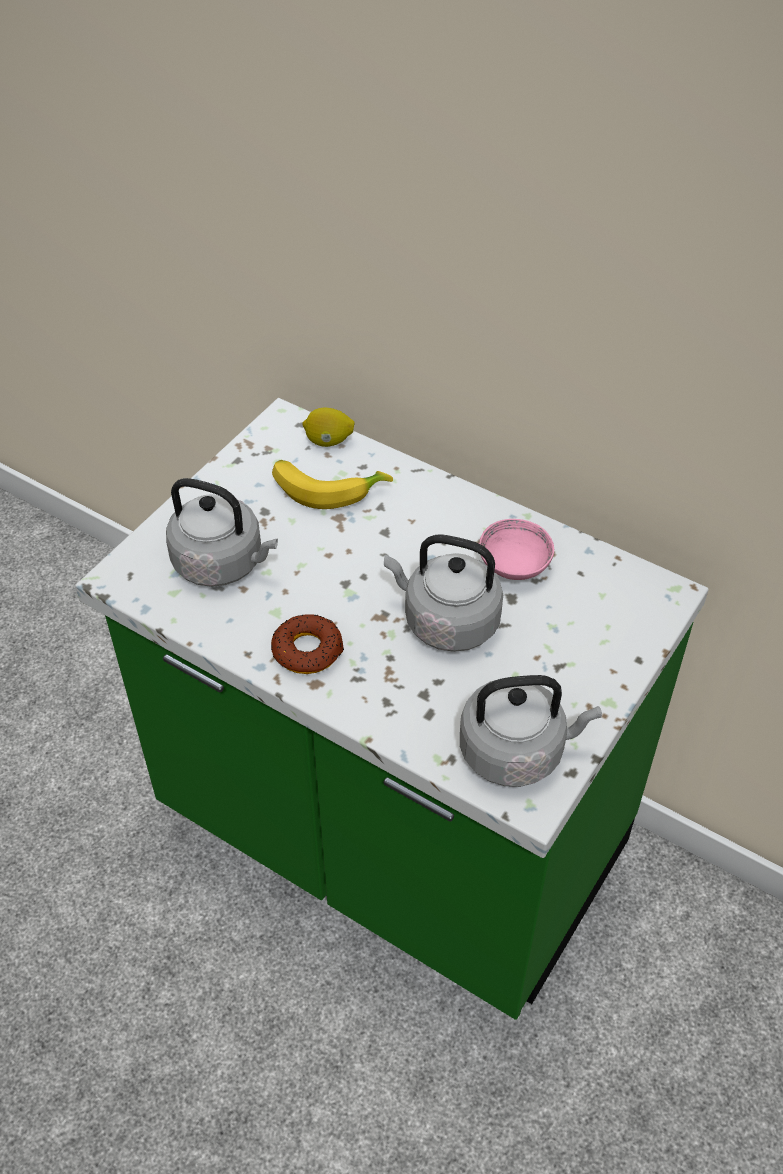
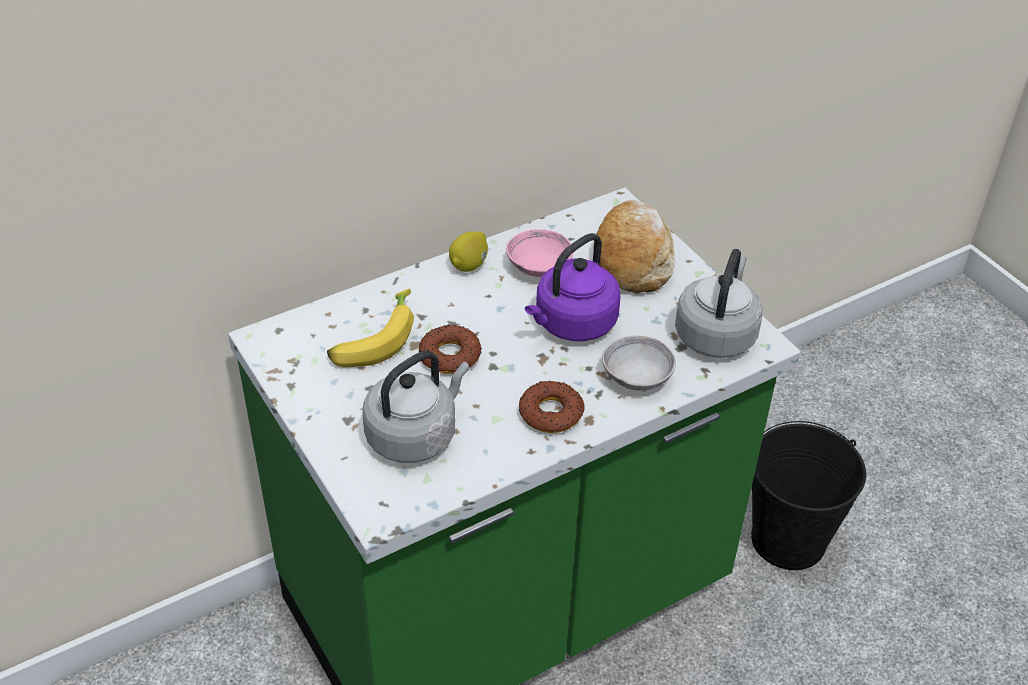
camera: 65 degrees left, 5 degrees down
(328, 441) = (317, 319): lemon -> lemon (469, 265)
(339, 547) = (449, 355): none -> donut
(400, 702) = (636, 378): none -> grey bowl
(446, 621) = (572, 324): grey kettle -> purple kettle
(590, 635) = (633, 258): none -> bread
(636, 1083) = (789, 540): none -> black bucket

